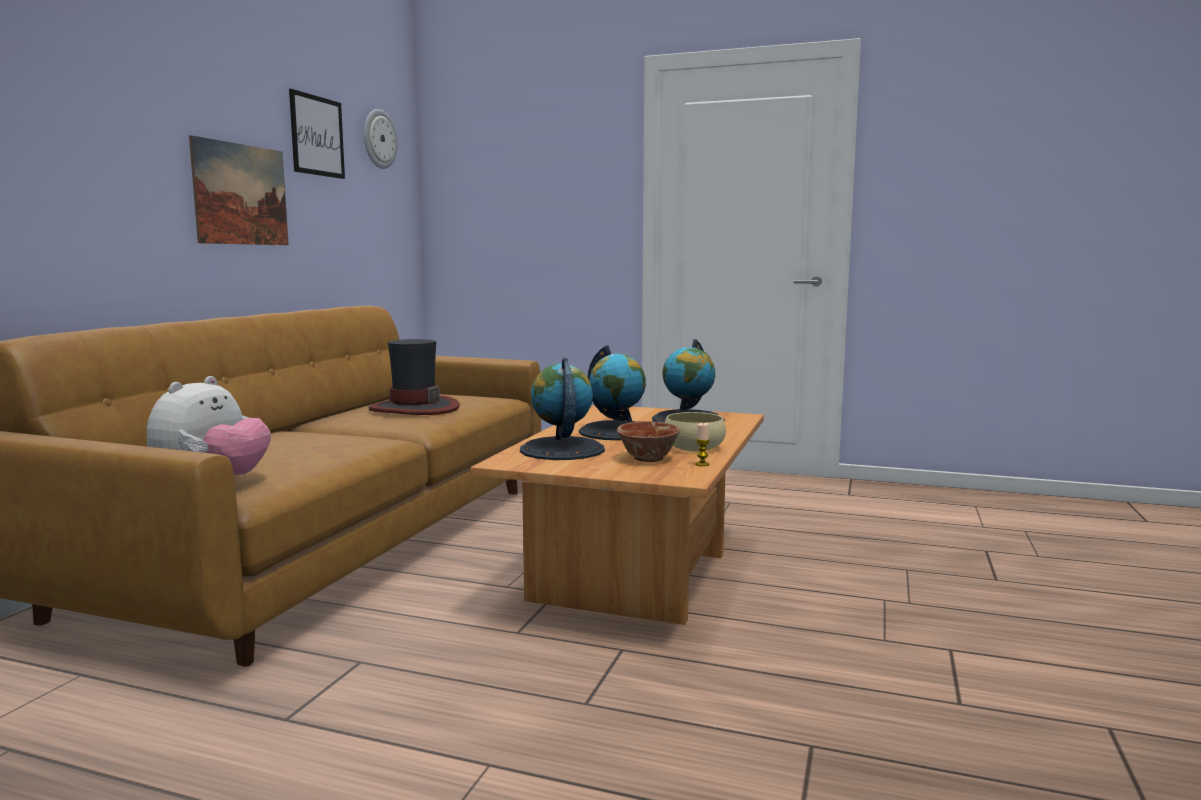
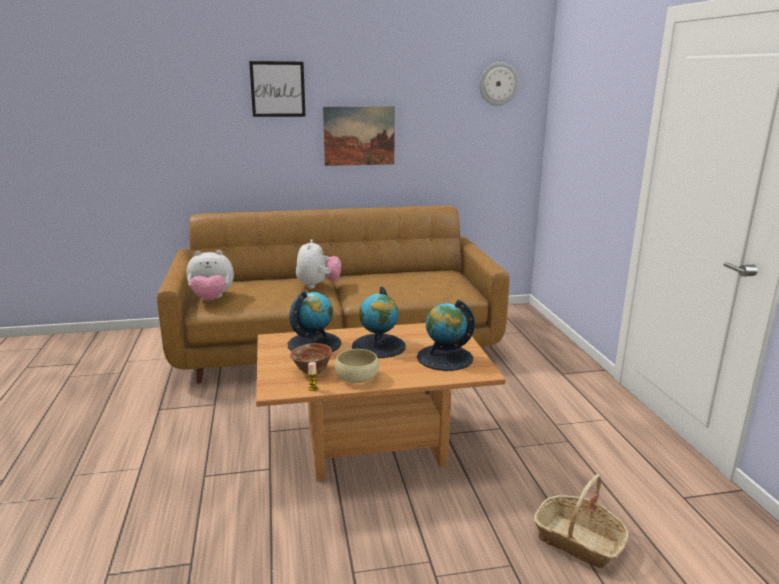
camera: 60 degrees right, 10 degrees up
(317, 136) = (430, 91): picture -> picture (277, 89)
(322, 433) = (318, 285): none -> plush toy
(414, 408) = (397, 284): hat -> none
(885, 539) = (578, 541): none -> basket

